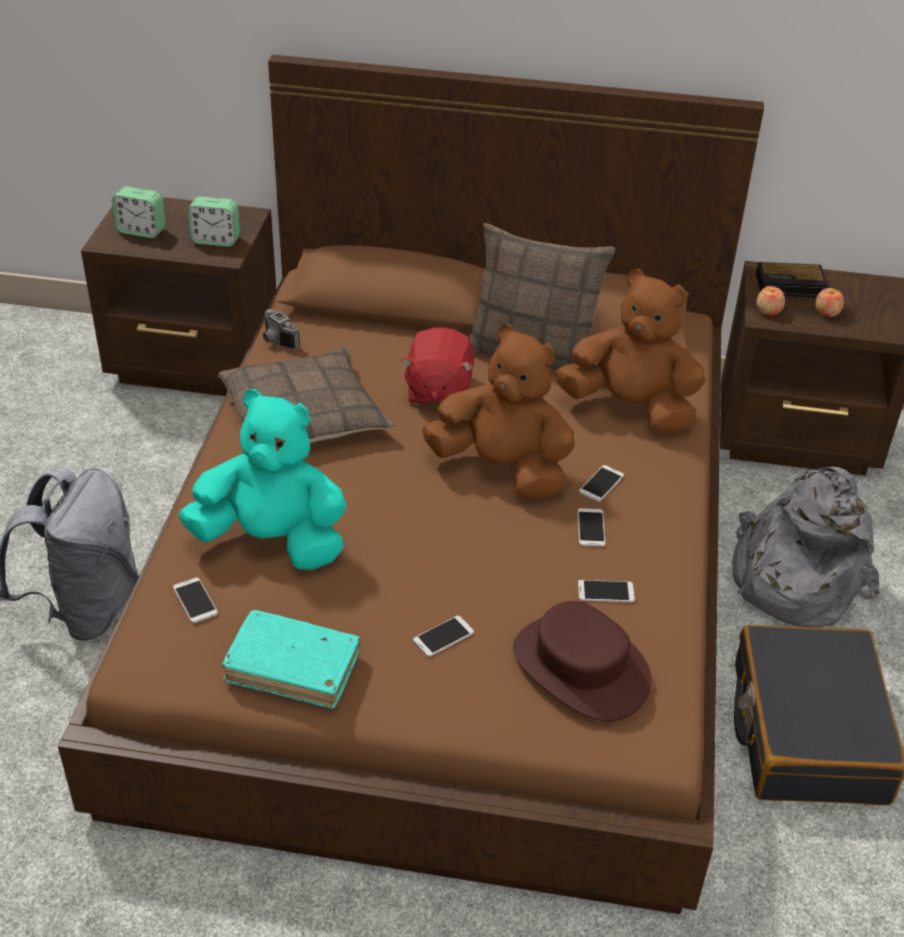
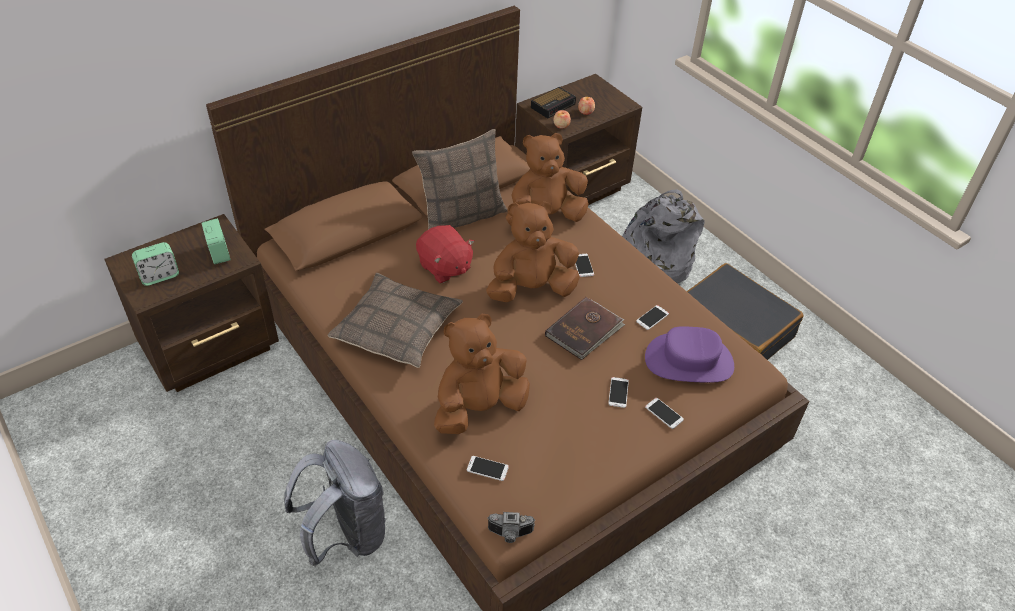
camera: 45 degrees left, 5 degrees up
(216, 240) = (219, 253): alarm clock -> alarm clock turned 75 degrees counterclockwise
(272, 541) = (479, 407): turquoise plush toy -> brown plush toy
(276, 341) = (318, 296): camera -> camera (510, 535)
(293, 667) = (579, 462): turquoise book -> none
(500, 549) = (584, 330): none -> brown book
(580, 668) = (689, 361): brown hat -> purple hat
(591, 528) = (607, 291): phone -> phone (664, 413)

